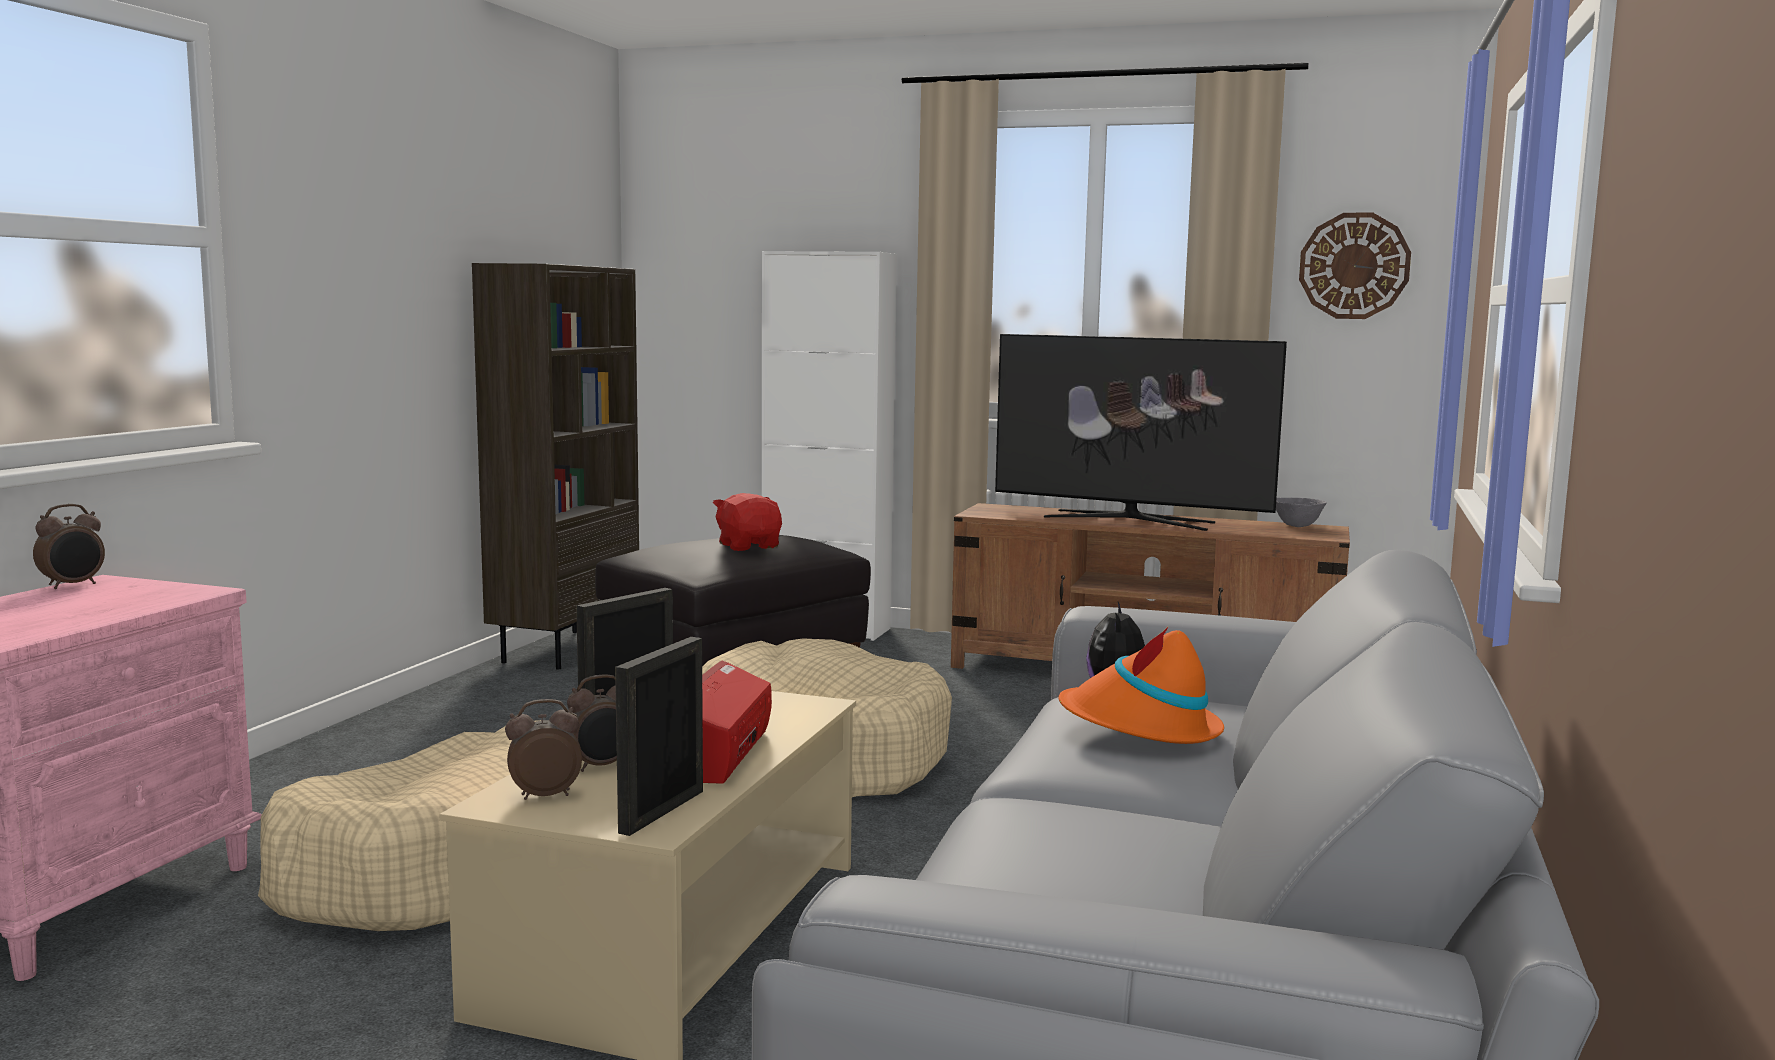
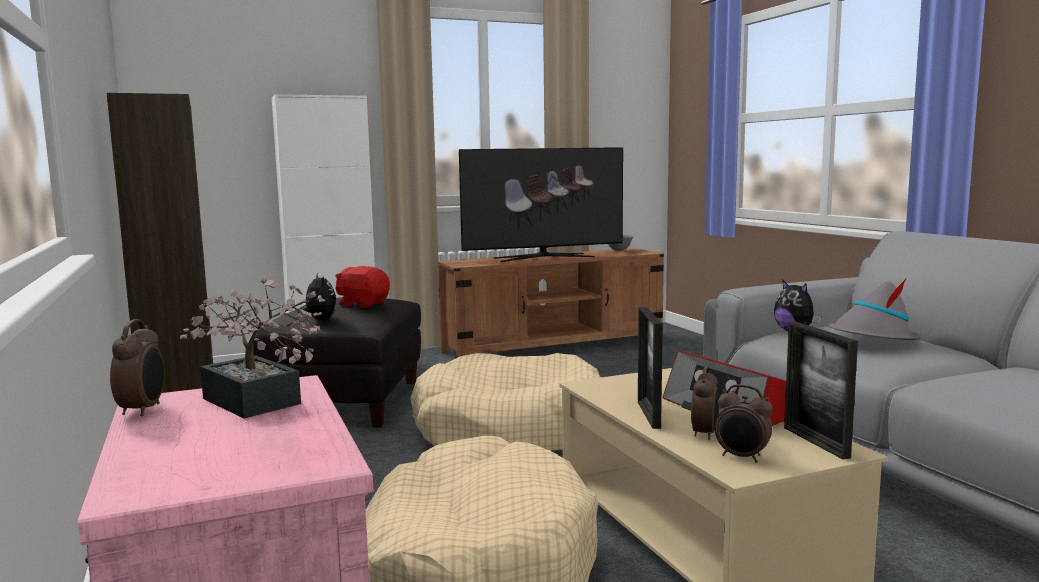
camera: 40 degrees left, 0 degrees up
(125, 598) = (256, 404): none -> potted plant
(545, 795) = (742, 457): alarm clock -> alarm clock turned 90 degrees counterclockwise
(665, 556) = (319, 320): none -> plush toy
(1140, 727) = (872, 338): orange hat -> grey hat
(1354, 266) = (617, 108): wall clock -> none

